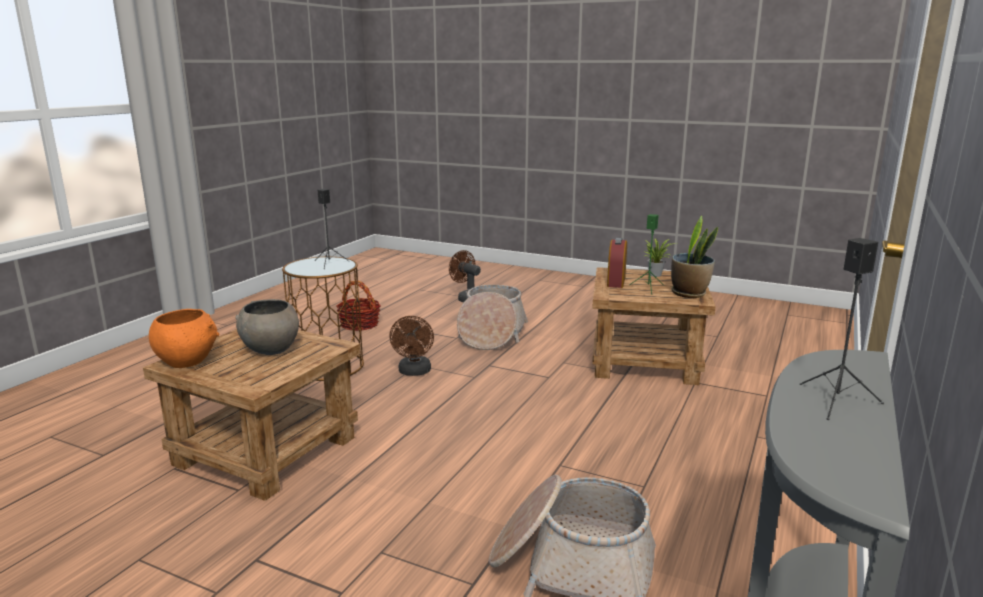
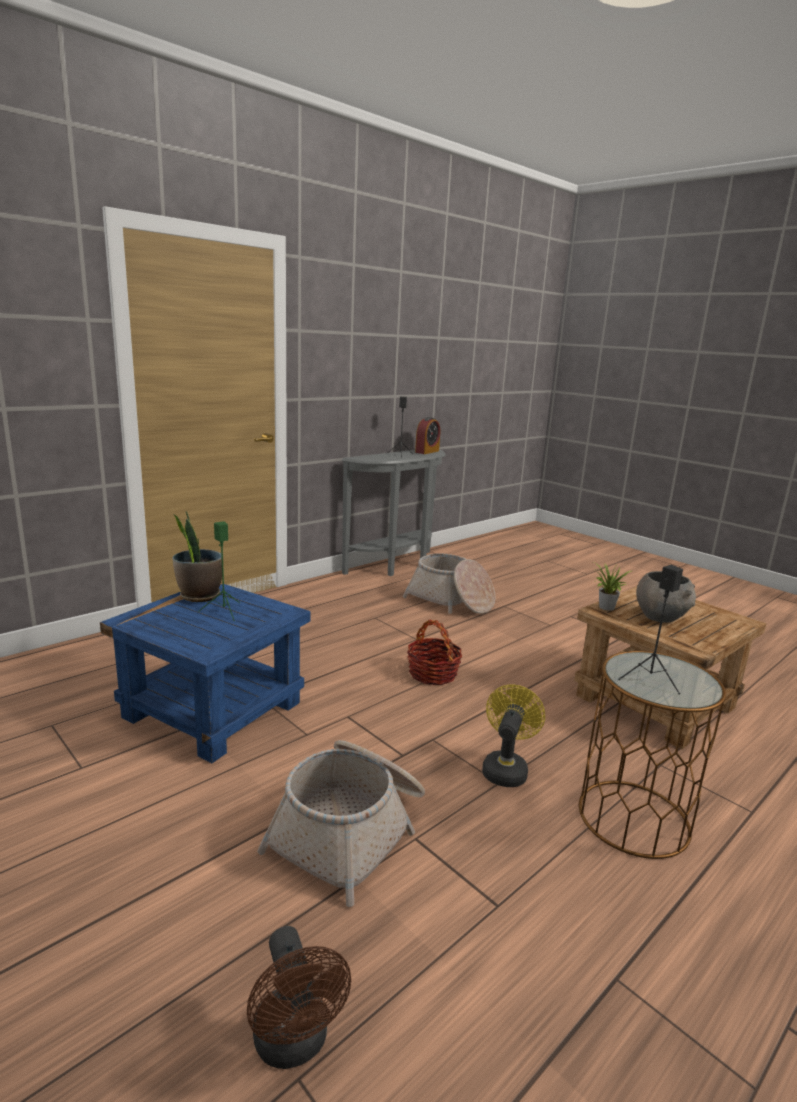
camera: 160 degrees left, 0 degrees up
(187, 361) = (730, 620): orange bowl -> none
(359, 324) = (603, 964): basket -> basket (432, 673)
(414, 372) = (506, 768): brown fan -> yellow fan
(616, 282) = (239, 628): alarm clock -> alarm clock (427, 451)
(646, 362) = (213, 708): brown side table -> blue side table
(655, 274) = (165, 630): potted plant -> potted plant (605, 608)

